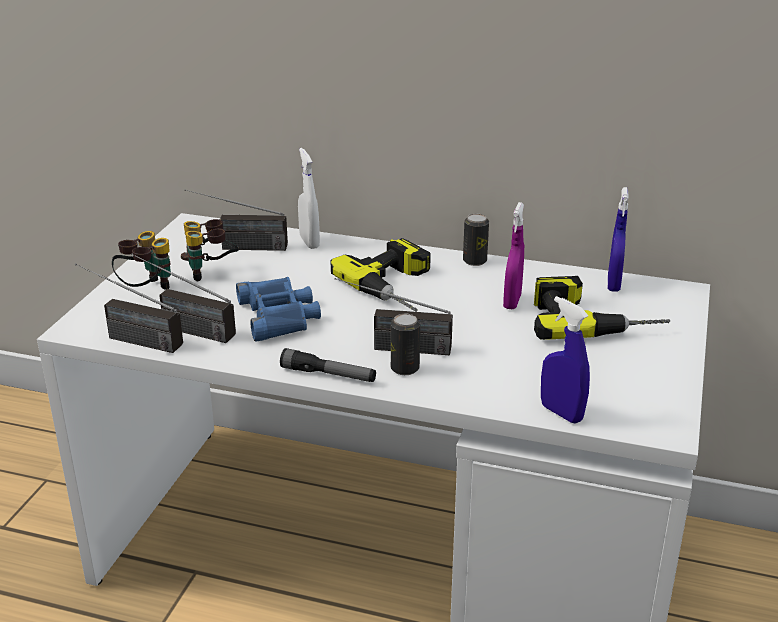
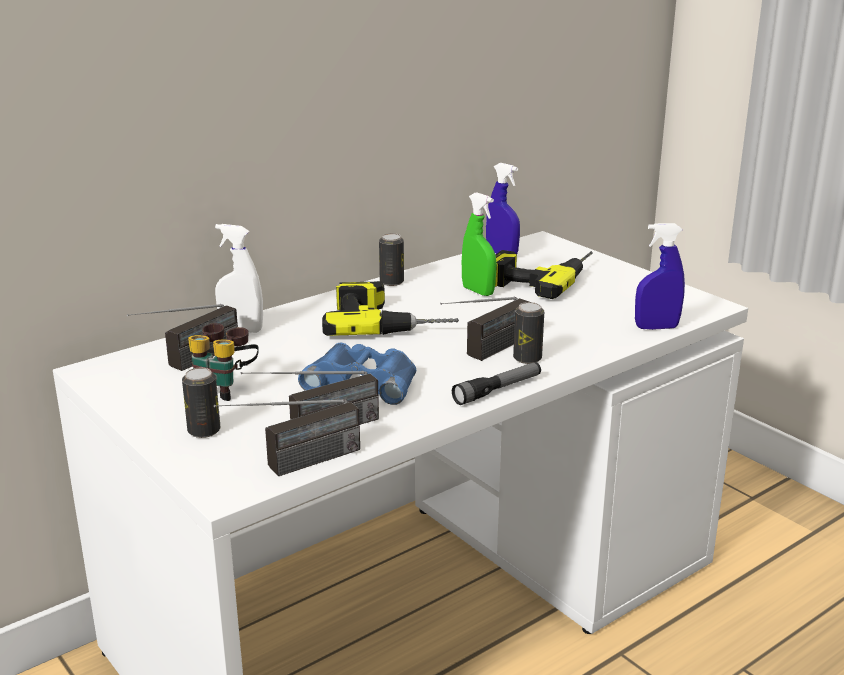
camera: 55 degrees left, 5 degrees down
(146, 290) = (204, 431): binoculars -> can
(512, 302) = (478, 291): purple spray bottle -> green spray bottle

